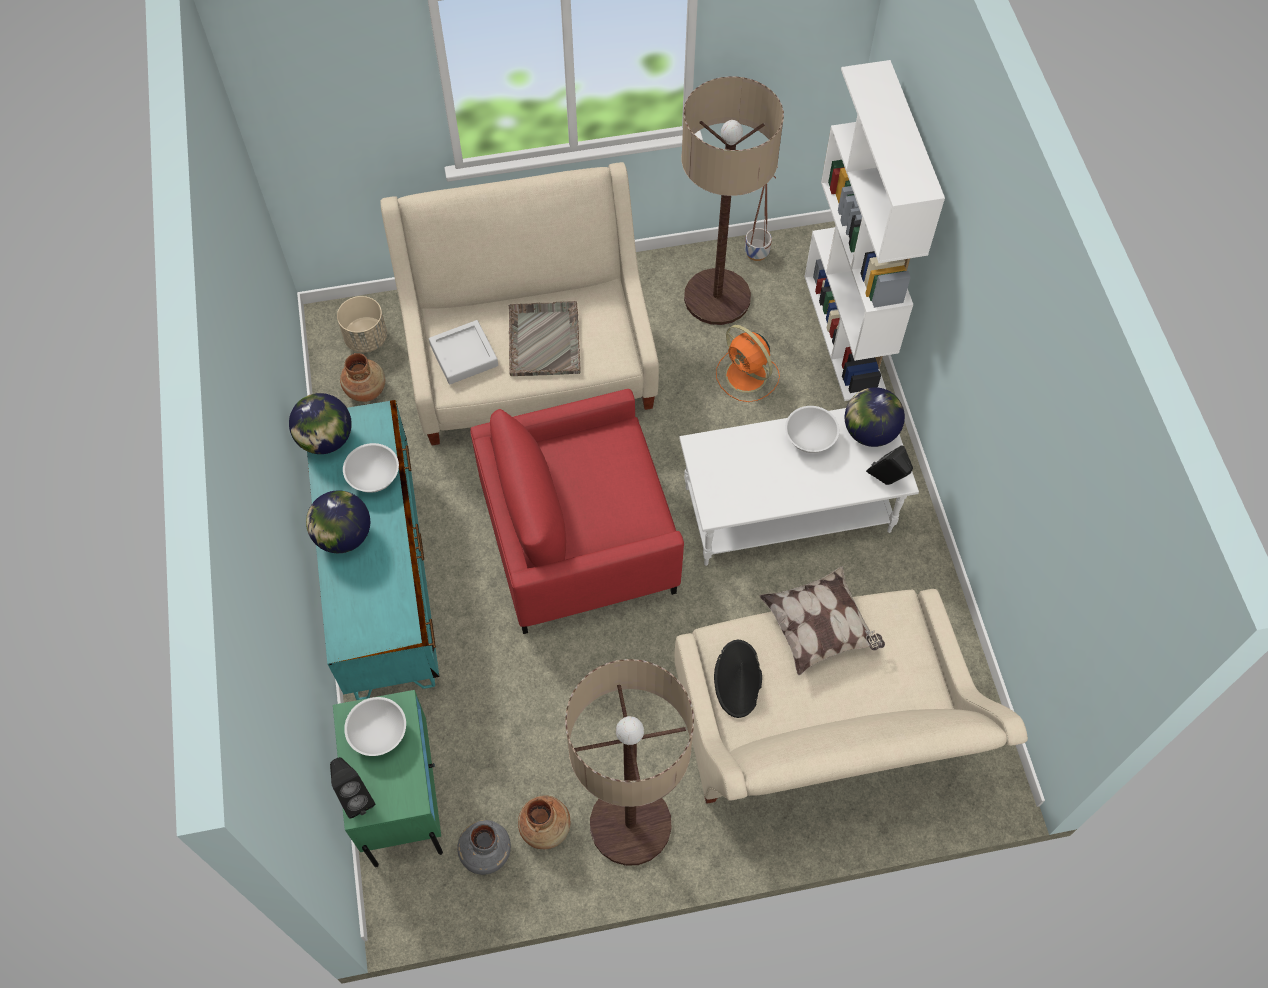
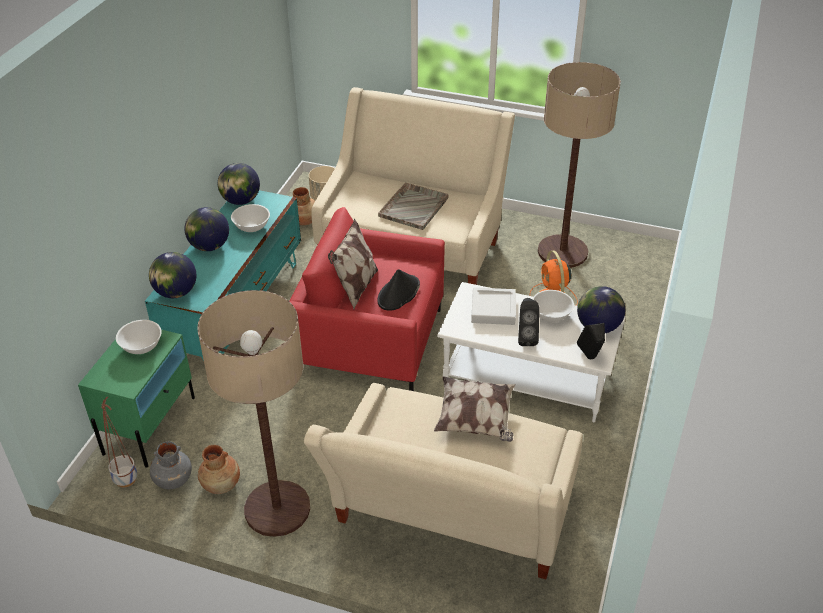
camera: 30 degrees right, 20 degrees down
(355, 795) = (99, 370): black speaker -> black speaker (526, 338)
(358, 631) = (176, 293): none -> globe
(464, 355) = (358, 198): grey tray -> grey tray (493, 309)
(566, 509) = (355, 288): none -> pillow
(738, 679) = (394, 423): black hat -> black hat (398, 293)
(756, 252) = (608, 239): planter -> planter (126, 479)
(845, 334) = (641, 301): white bookcase -> none

